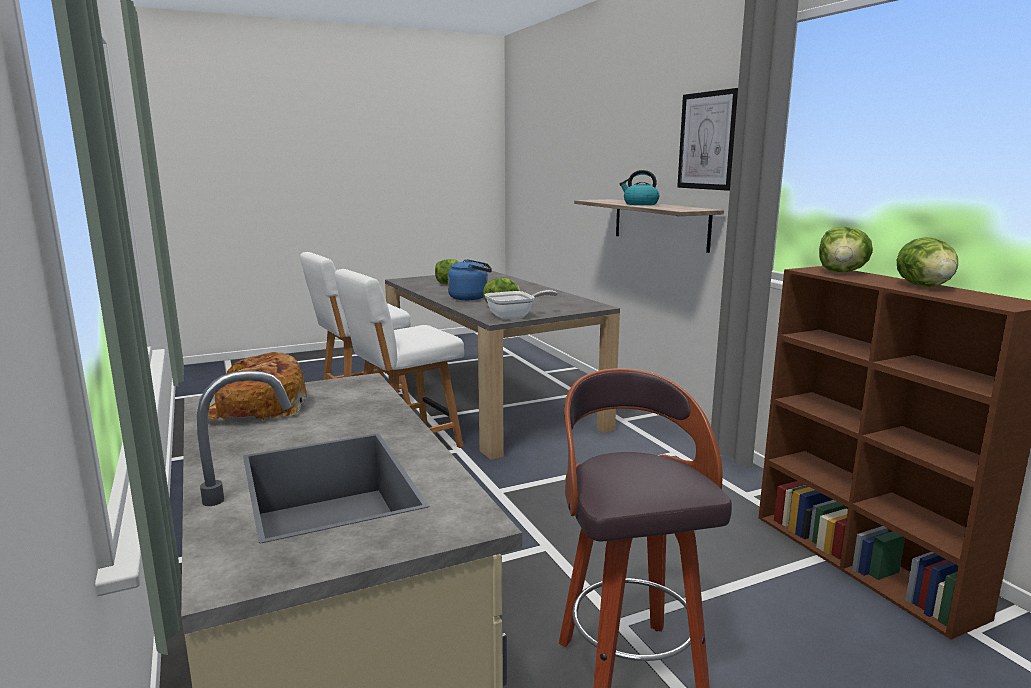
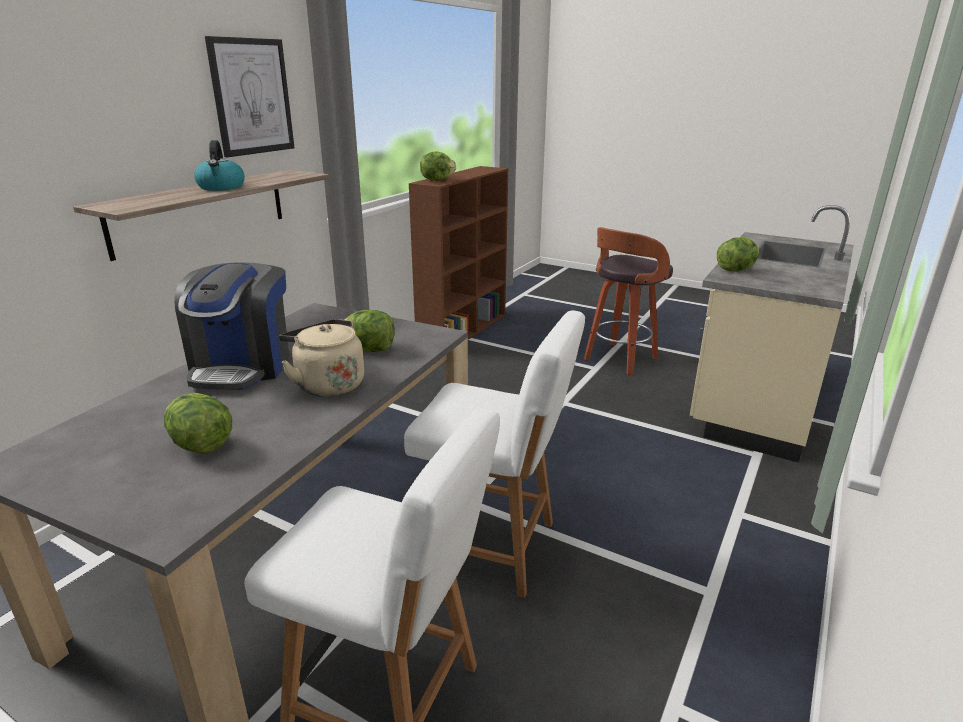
camera: 125 degrees left, 10 degrees up
(256, 408) = (800, 282): bread -> none
(471, 297) = (327, 384): blue kettle -> beige kettle
(515, 316) = (415, 330): frying pan -> none
(524, 291) = (242, 366): none -> coffee machine
(924, 286) = (464, 173): lettuce -> lettuce (735, 270)

